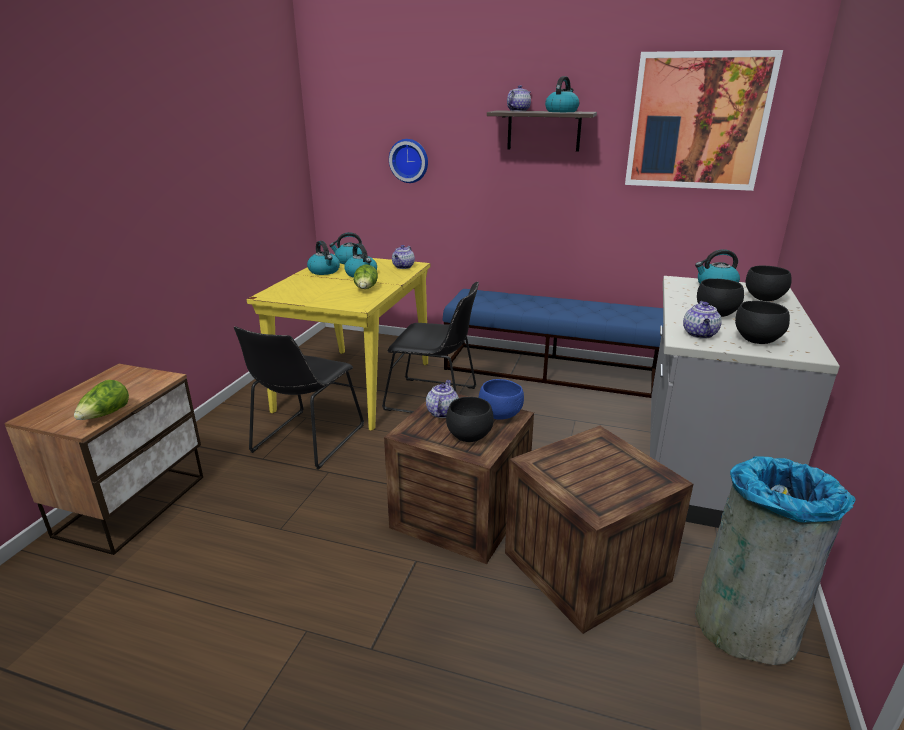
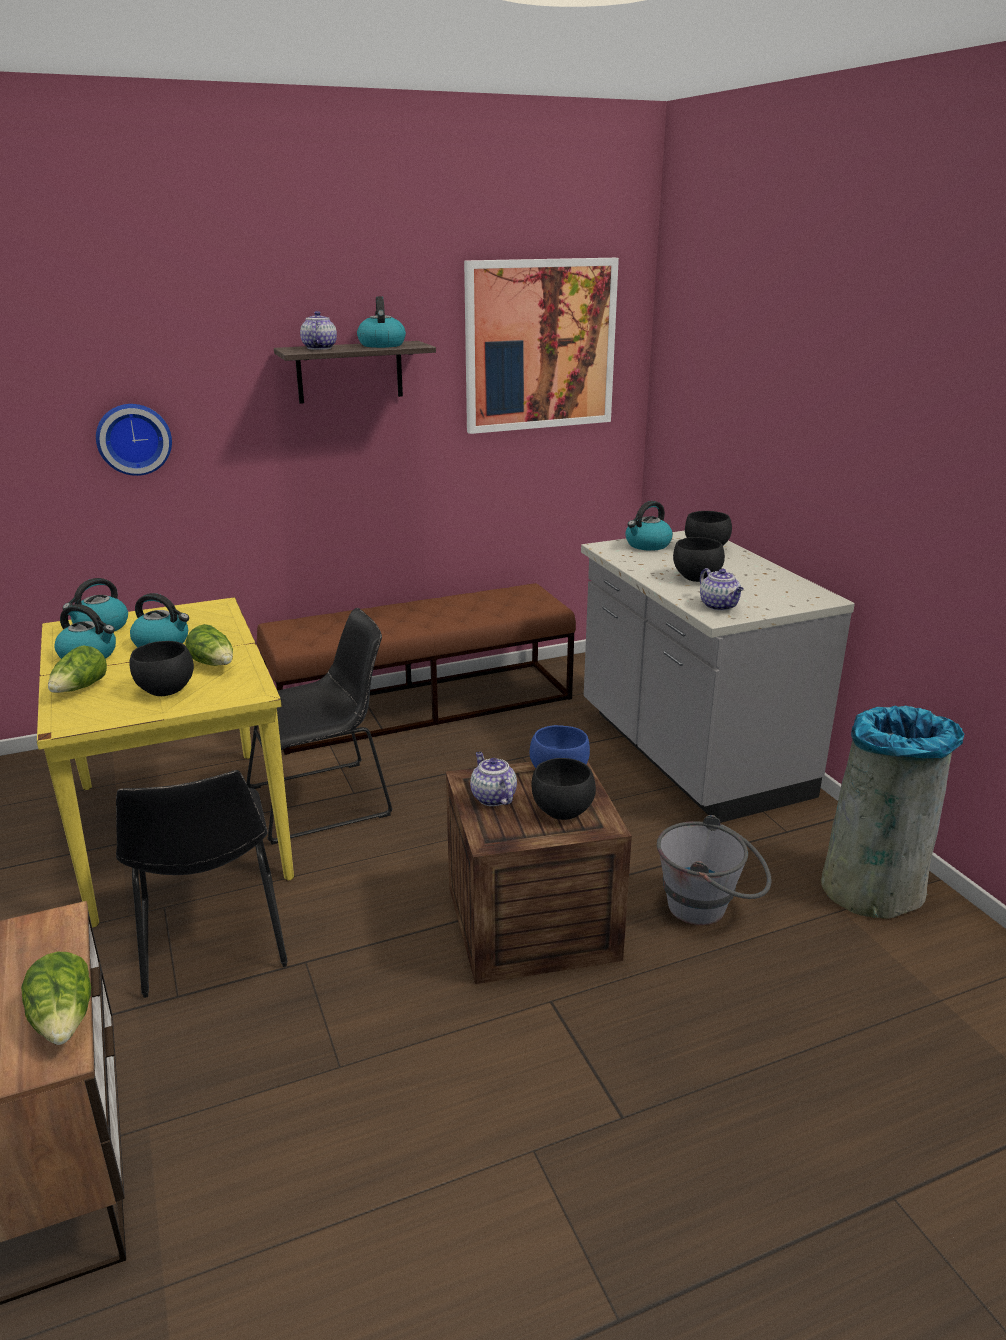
camera: 40 degrees left, 0 degrees up
(297, 283) = (80, 689): none -> lettuce
(403, 267) = (207, 614): teapot -> none
(550, 370) = (422, 705): blue bench -> brown bench
(586, 566) = (709, 908): crate -> grey bucket
(756, 340) = (768, 597): black bowl -> black bowl (165, 691)

